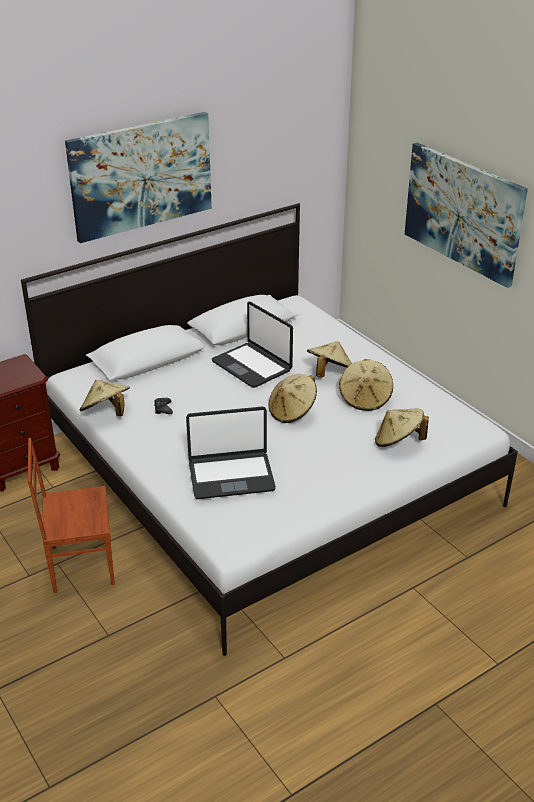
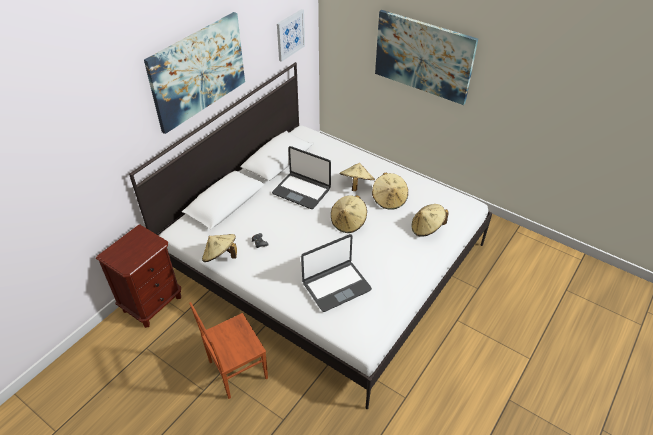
camera: 20 degrees left, 10 degrees up
(295, 164) = (290, 35): none -> picture

